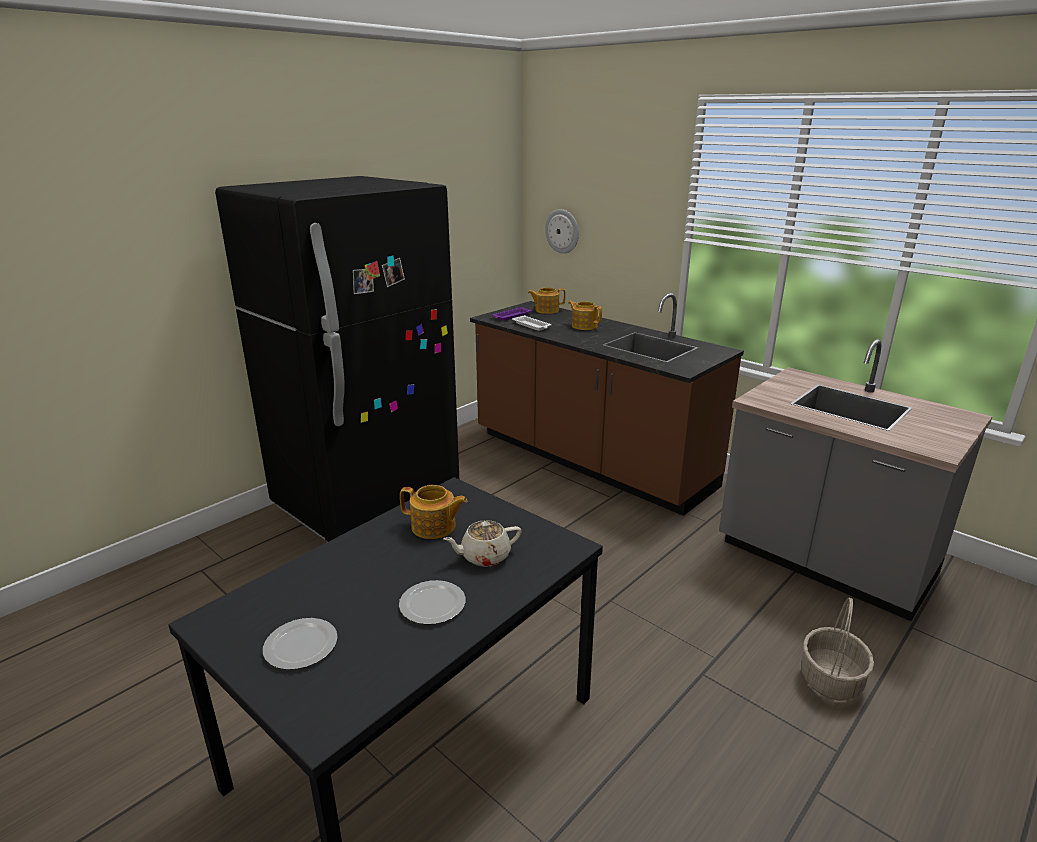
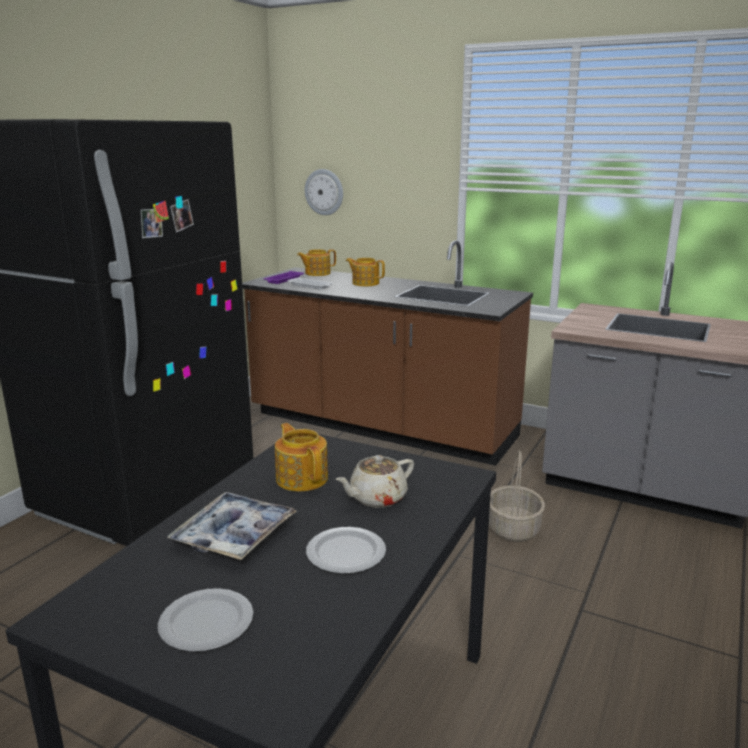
camera: 15 degrees left, 5 degrees down
(356, 573) = (234, 535): none -> tray
(434, 527) = (302, 478): teapot -> teapot turned 120 degrees counterclockwise
(830, 679) = (700, 592): basket -> basket (513, 529)

